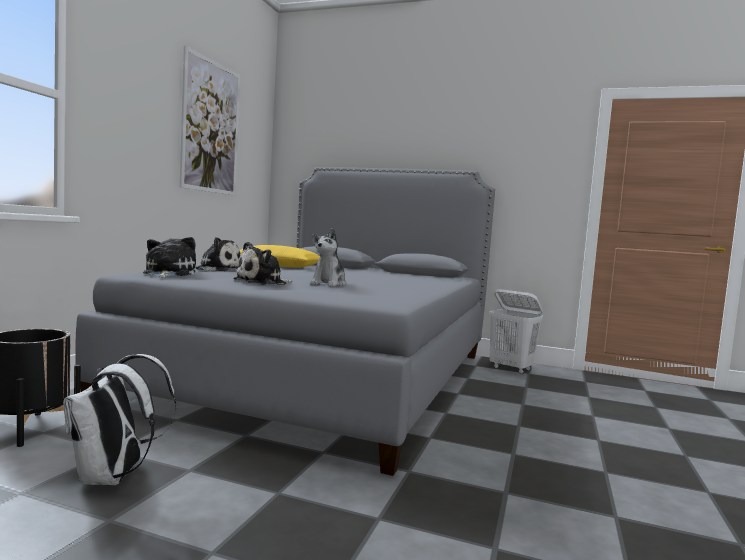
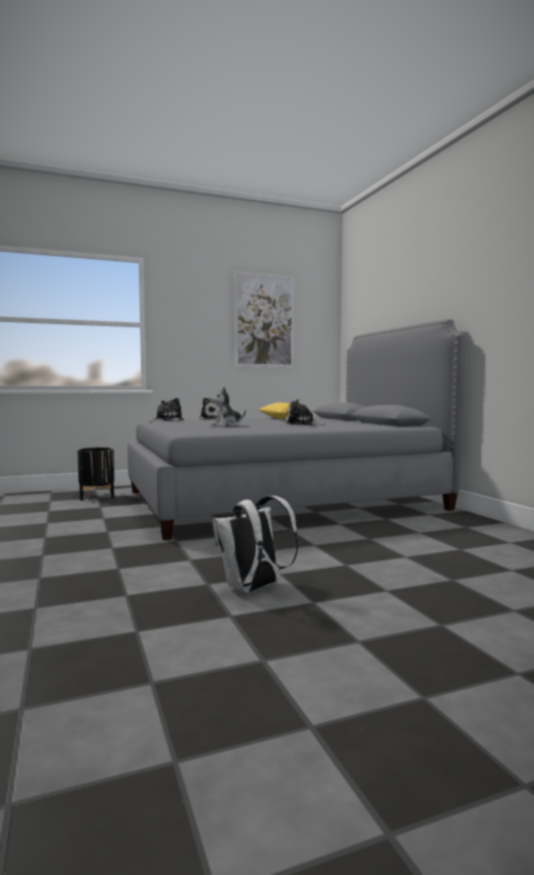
camera: 50 degrees right, 0 degrees up
(114, 477) = (78, 514): white backpack -> white backpack (253, 589)
(263, 282) = (188, 424): plush toy -> plush toy (302, 424)
(511, 369) = (457, 522): white laundry basket -> none

